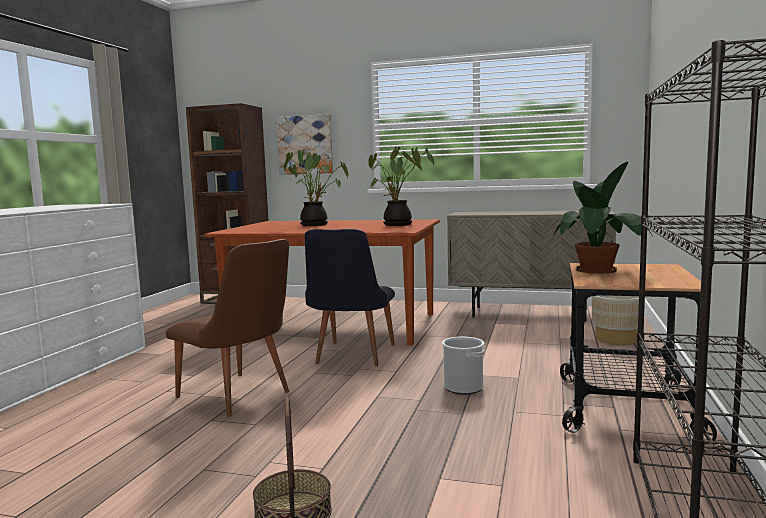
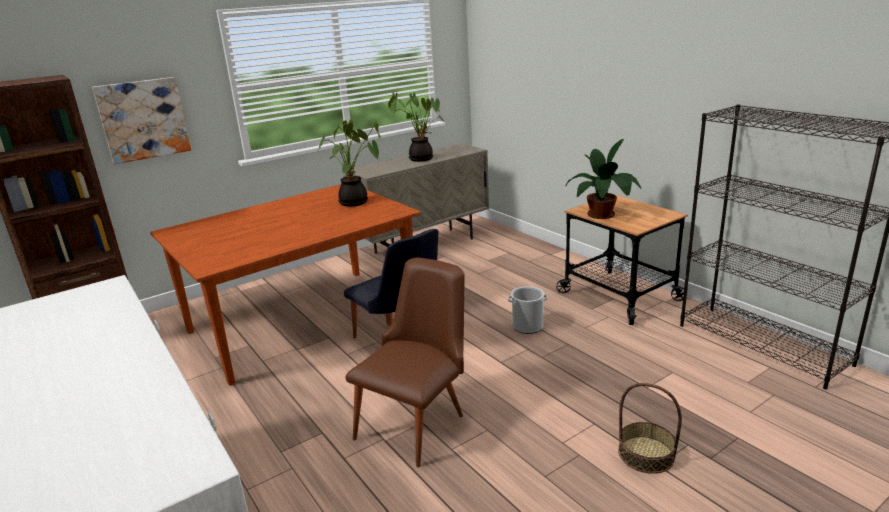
camera: 50 degrees left, 15 degrees up
(239, 397) = (418, 421): brown chair -> brown chair turned 45 degrees counterclockwise
(316, 225) = (264, 223): potted plant -> potted plant (421, 158)
(616, 339) = (518, 248): beige planter -> none

